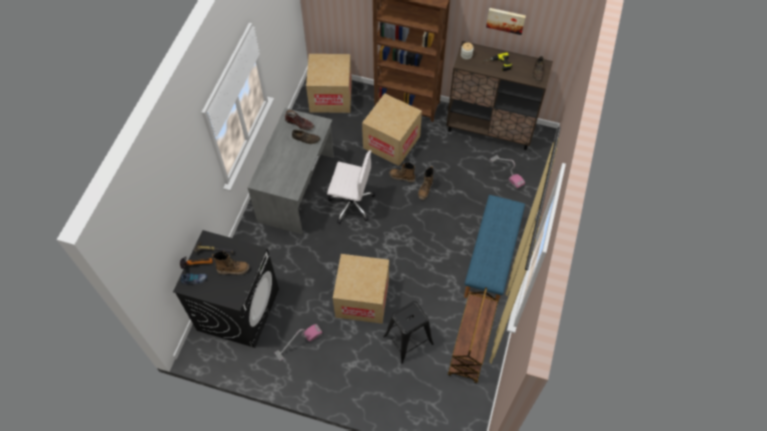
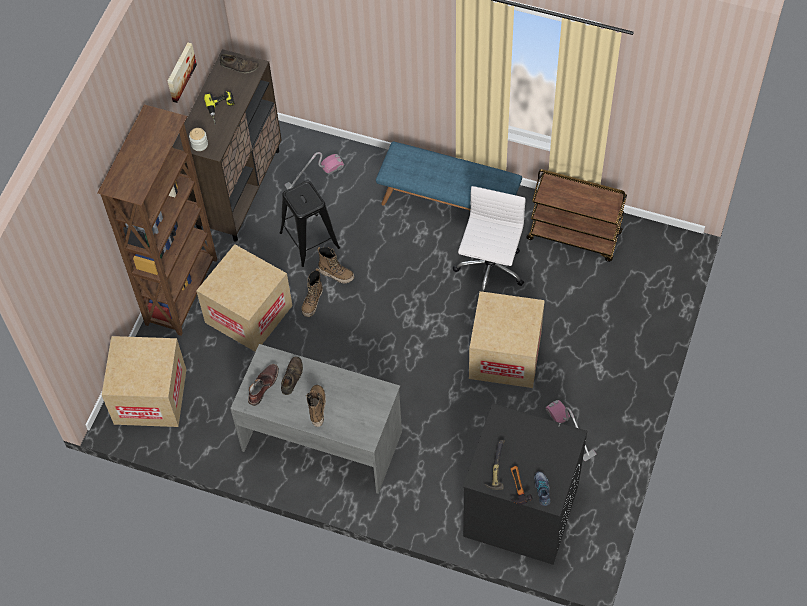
camera: 85 degrees left, 0 degrees up
(233, 269) = (526, 442): boot -> boot (317, 407)
(351, 203) = (353, 368): white office chair -> white office chair (489, 270)
(408, 340) = (564, 303): black stool -> black stool (310, 240)

